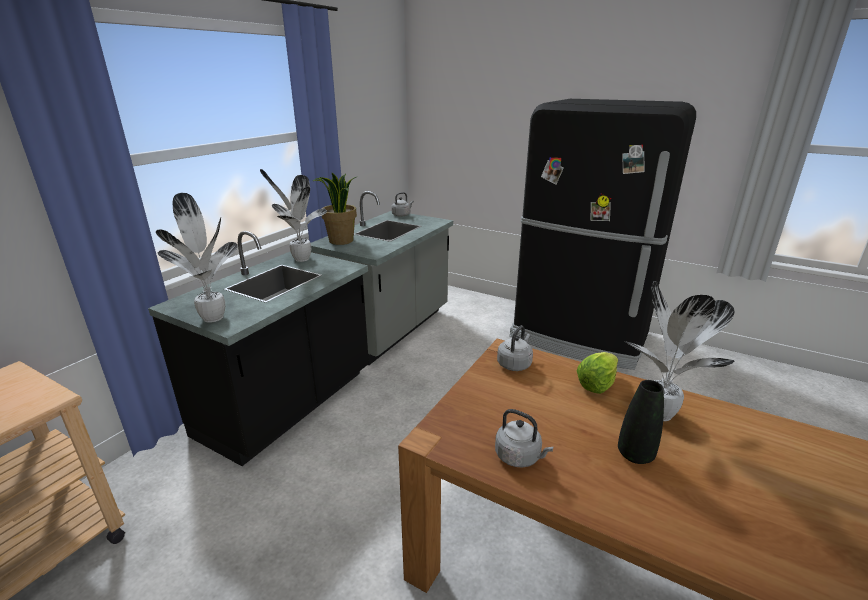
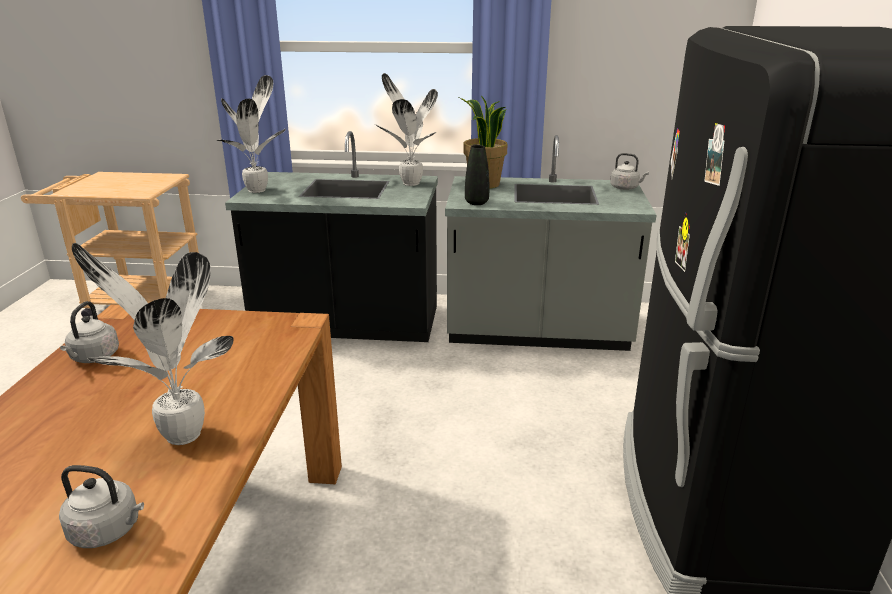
camera: 65 degrees right, 0 degrees up
(515, 364) = (269, 332): grey kettle -> grey kettle (108, 531)
(596, 384) = (242, 387): lettuce -> none
(635, 455) = (97, 421): black vase -> black vase (476, 202)

